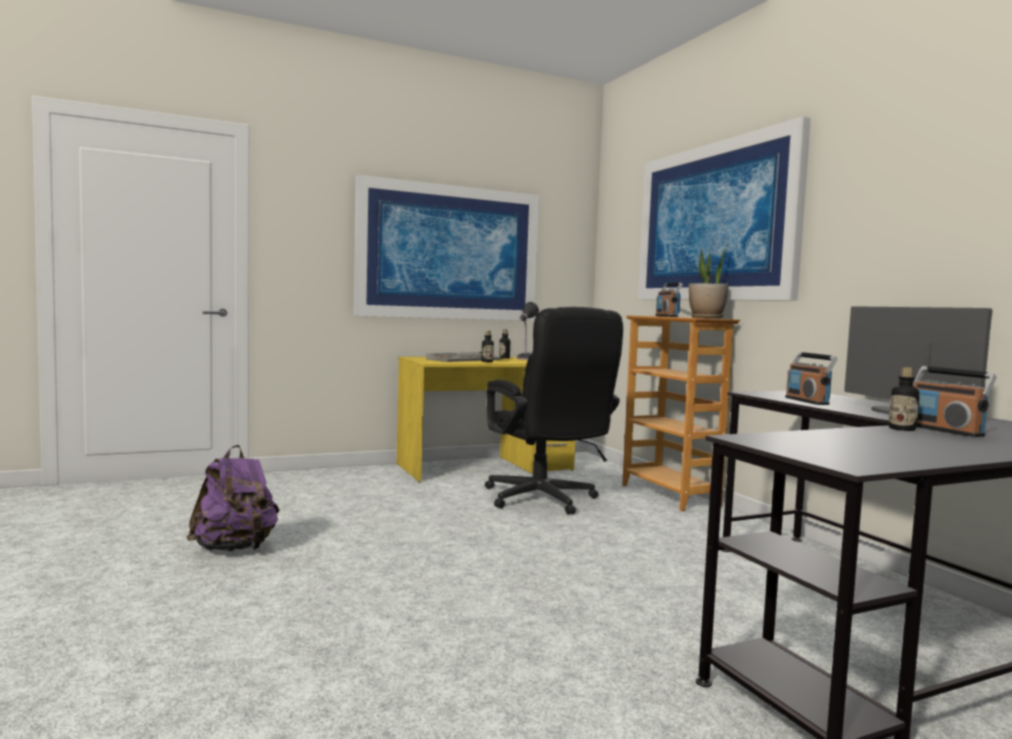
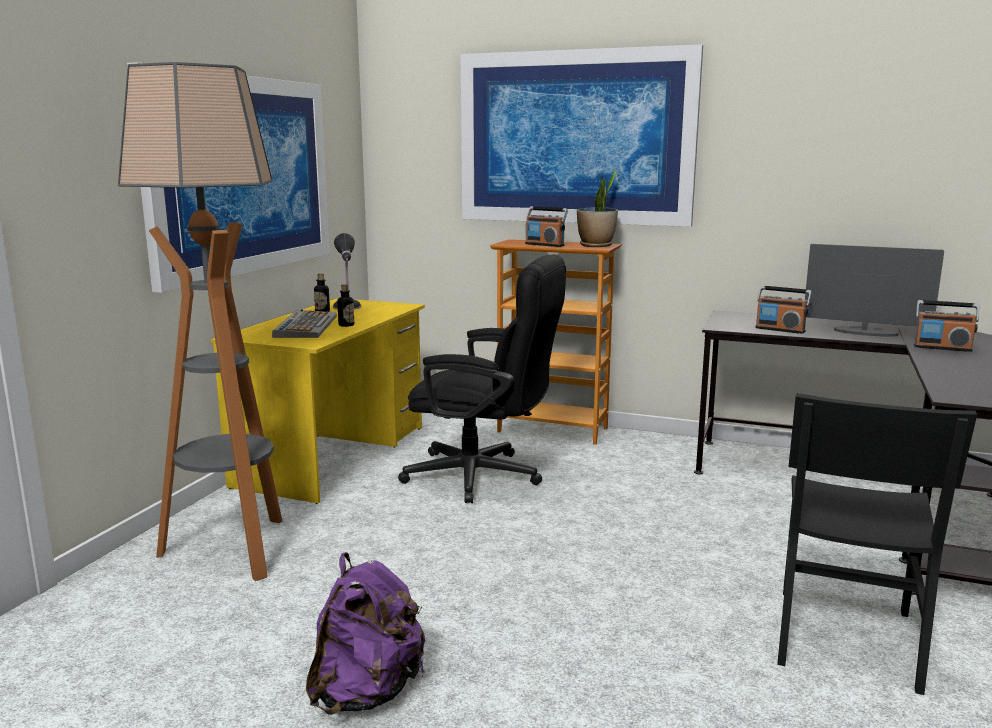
camera: 45 degrees left, 10 degrees up
(334, 485) = (233, 550): none -> floor lamp
(546, 668) = (845, 637): none -> black chair
(902, 429) = (931, 353): bottle -> none

